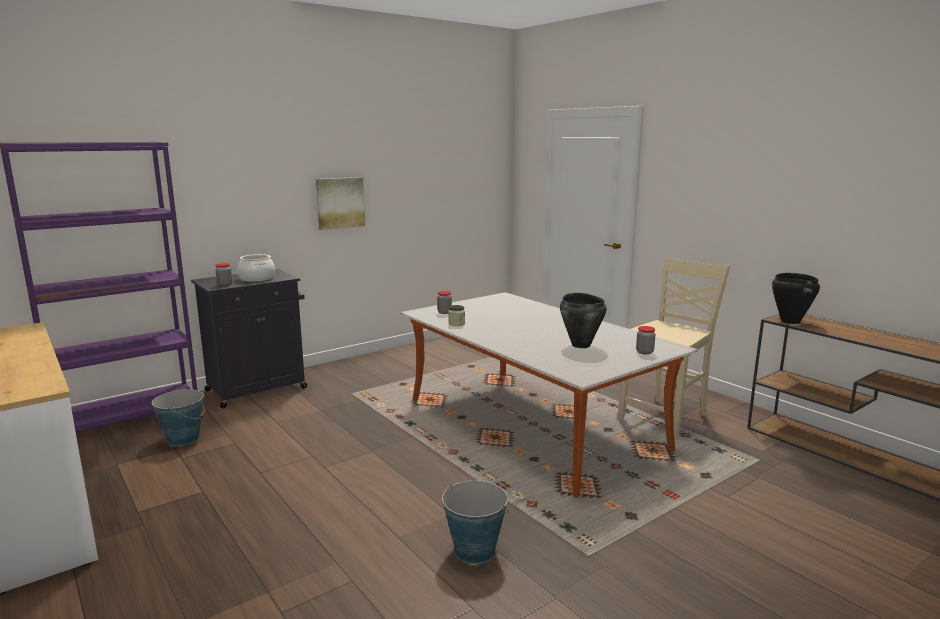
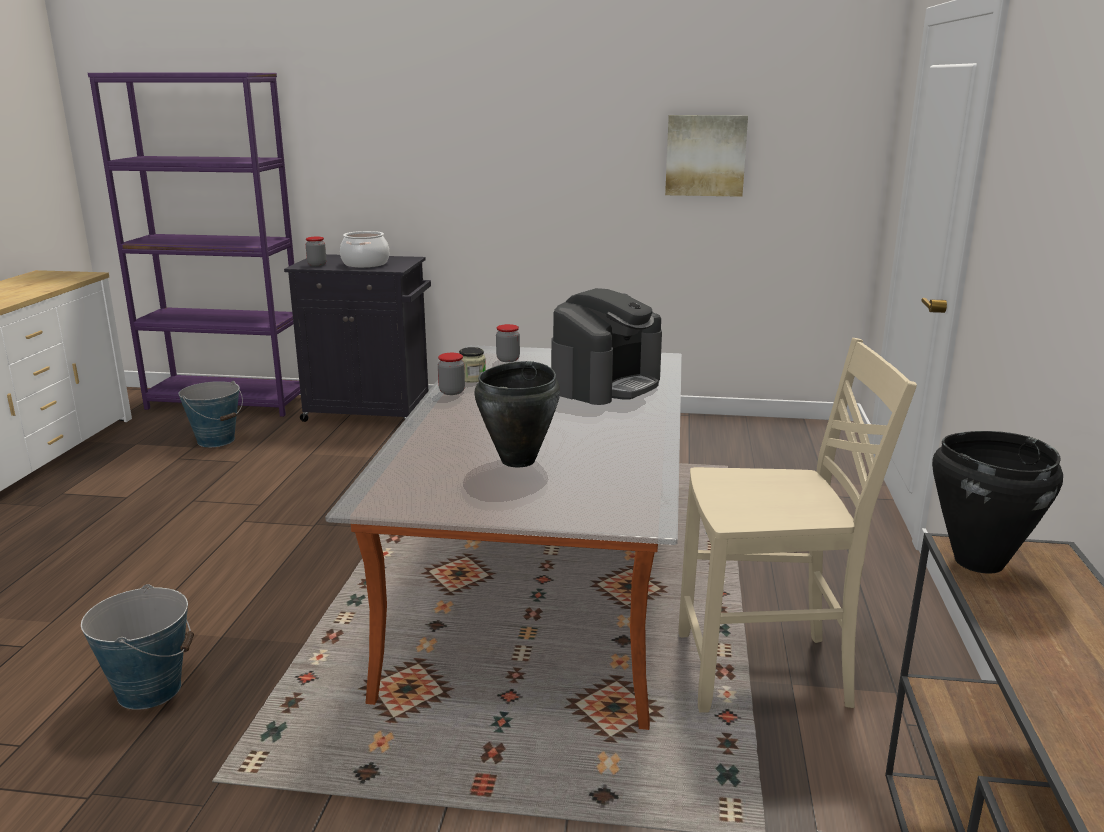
camera: 45 degrees right, 5 degrees up
(340, 203) = (524, 170): picture -> picture (705, 155)
(518, 310) = (606, 384): none -> coffee machine
(644, 352) = (569, 507): jar -> jar (452, 392)

